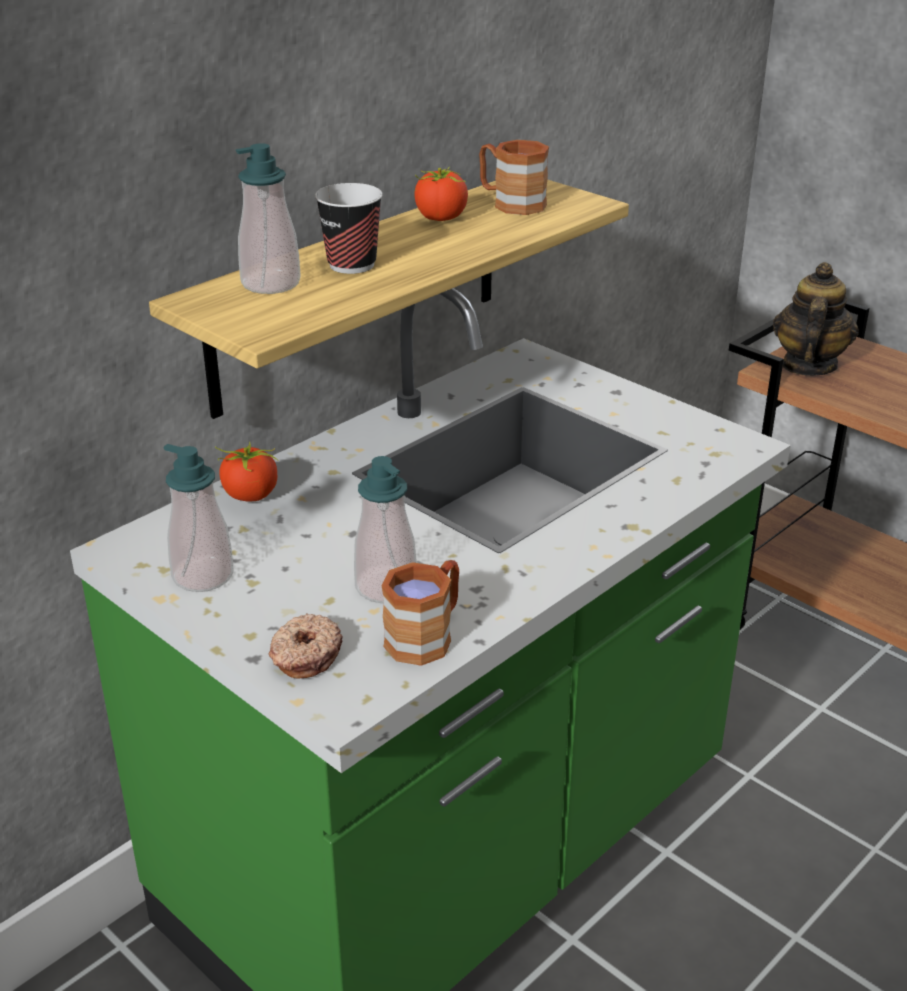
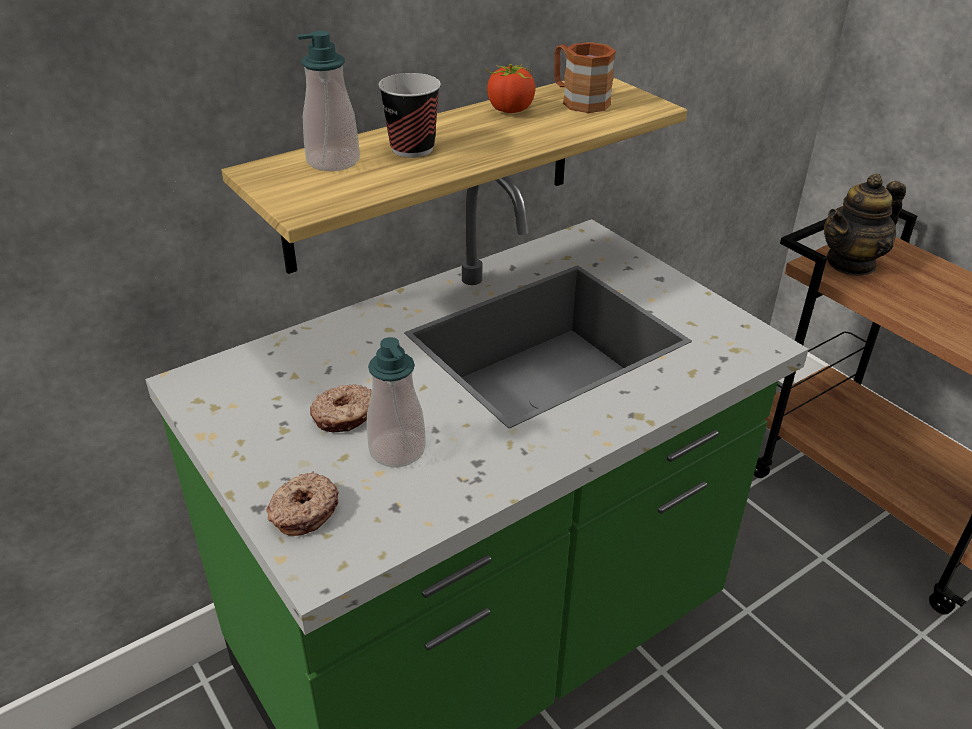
camera: 10 degrees right, 5 degrees up
(203, 576) = (244, 418): soap dispenser -> none
(250, 495) = (311, 344): tomato -> none
(316, 562) = (345, 416): none -> donut
(427, 636) = (417, 506): brown mug -> none
(808, 365) = (851, 263): teapot -> teapot turned 150 degrees counterclockwise

